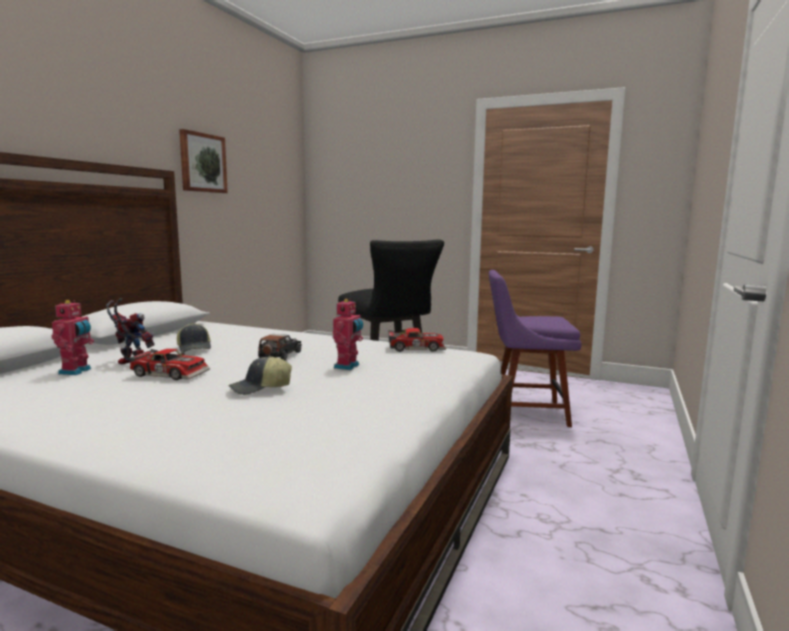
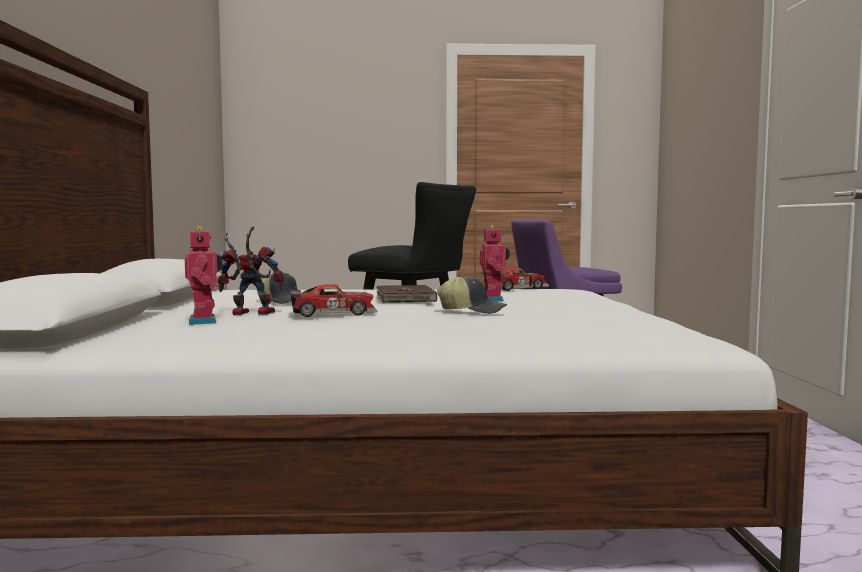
camera: 25 degrees left, 5 degrees down
(202, 163) = (157, 87): picture -> none
(260, 389) = (473, 311): cap -> cap turned 105 degrees counterclockwise
(280, 355) = (404, 298): toy car -> brown book

